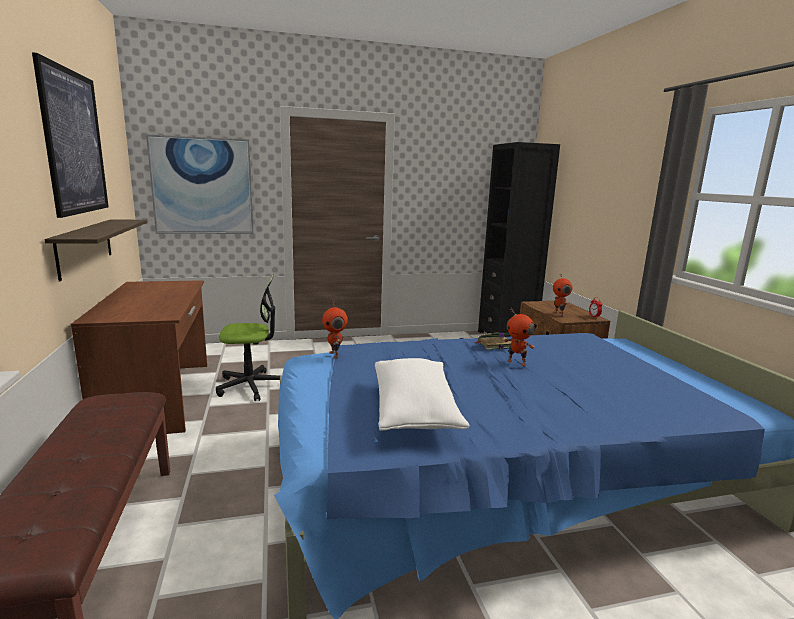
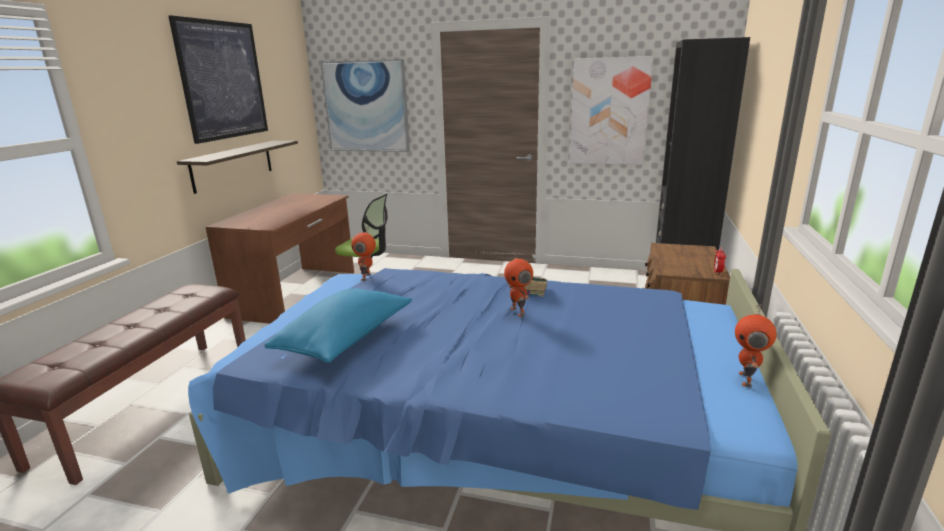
camera: 30 degrees right, 5 degrees up
(414, 411) = (346, 339): white pillow -> blue pillow
(443, 198) = (609, 112): none -> picture
(559, 314) = (672, 263): toy robot -> toy robot (747, 379)

